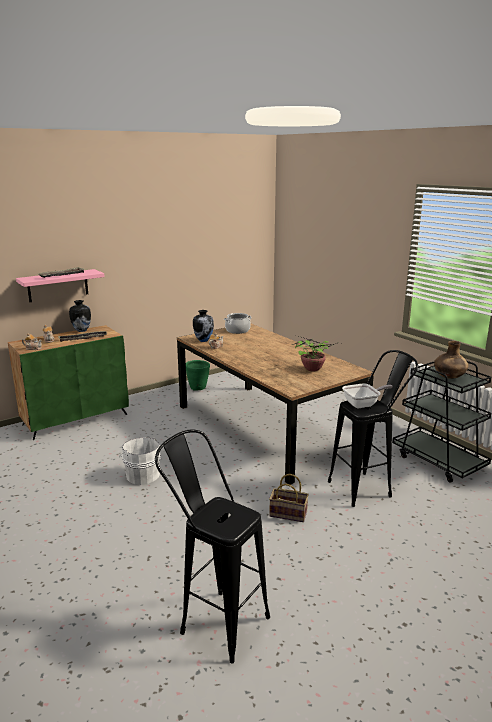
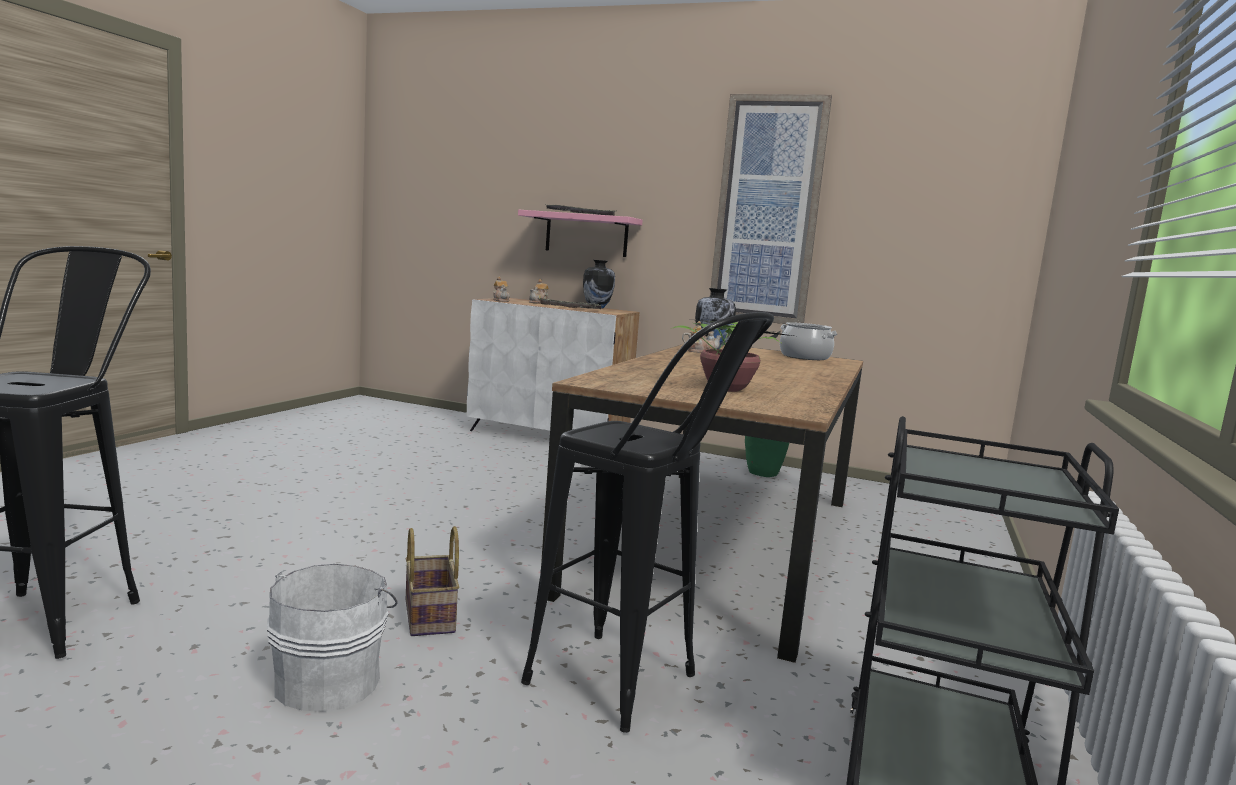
camera: 55 degrees right, 10 degrees down
(76, 419) = (549, 436): green cabinet -> white cabinet
(142, 475) = (447, 492): white bucket -> white bucket (331, 680)
(164, 251) = (767, 210): none -> picture
(364, 404) = (636, 433): frying pan -> none
(449, 377) = (986, 479): brown vase -> none

